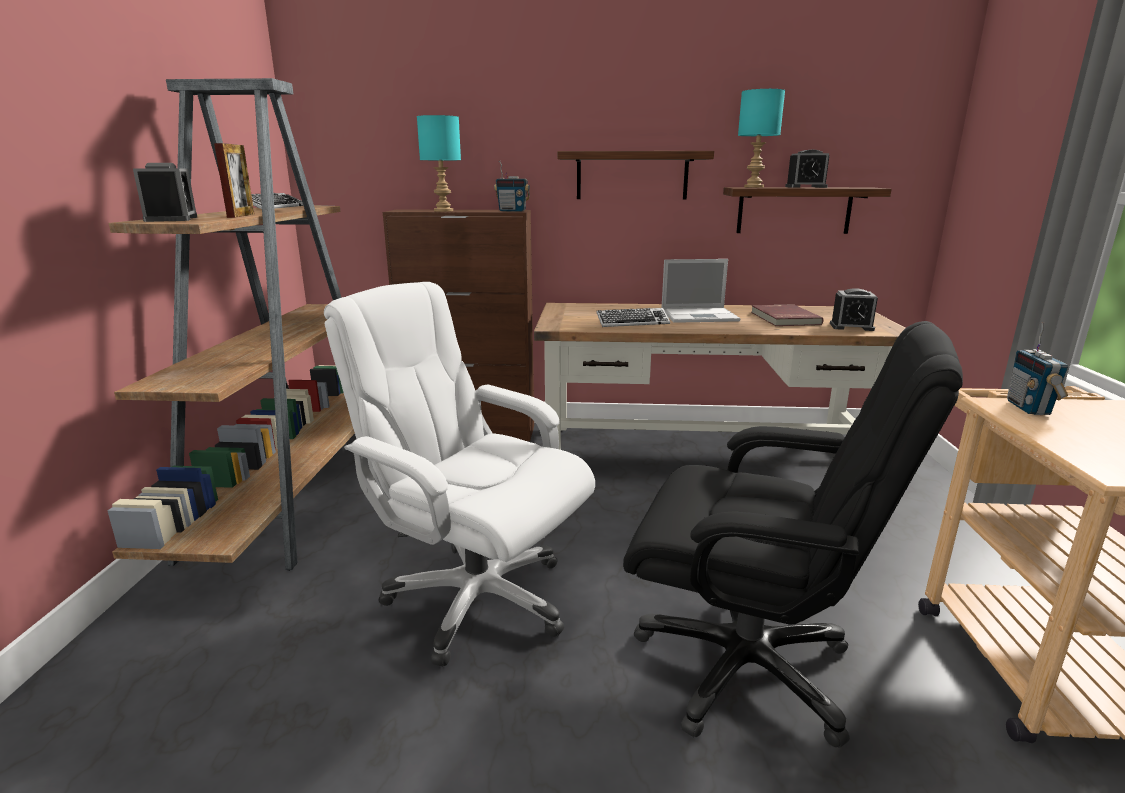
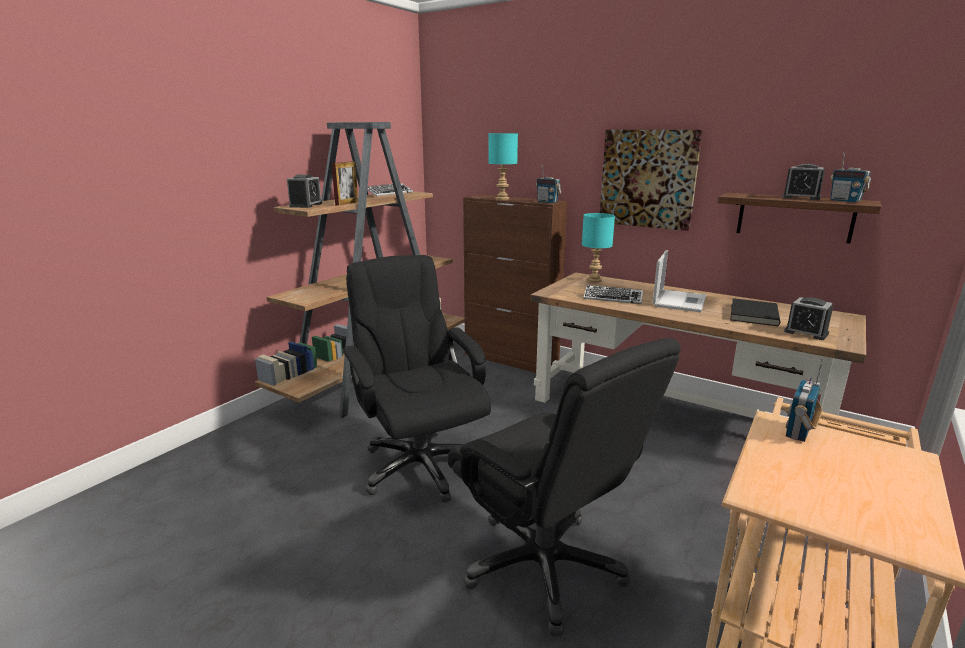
camera: 30 degrees right, 0 degrees up
(476, 598) = (420, 465): white office chair -> black office chair
(632, 176) = (648, 179): shelf -> picture
(700, 316) = (679, 301): laptop -> laptop turned 90 degrees counterclockwise
(753, 187) = (748, 194): turquoise table lamp -> turquoise table lamp (594, 280)
(783, 318) = (752, 314): red book -> black book
(850, 187) = (845, 201): none -> radio

